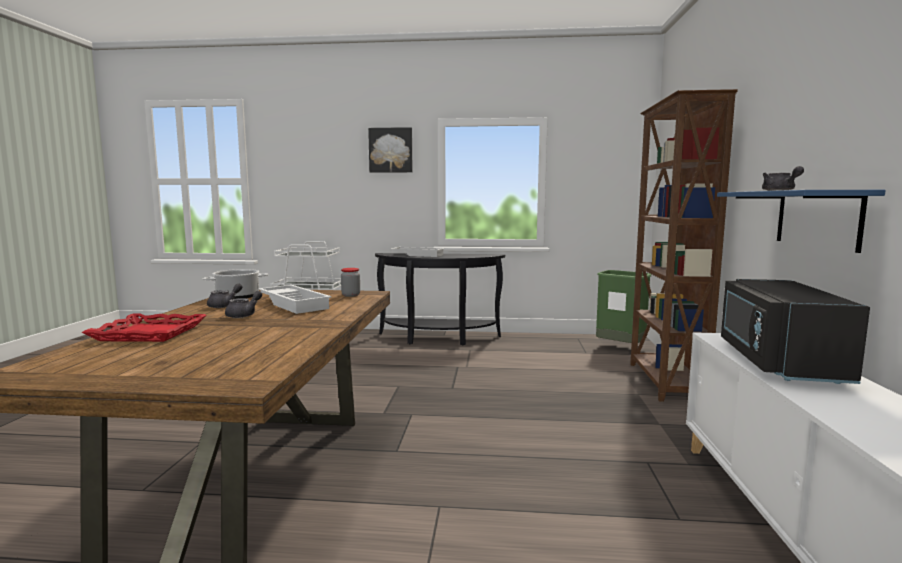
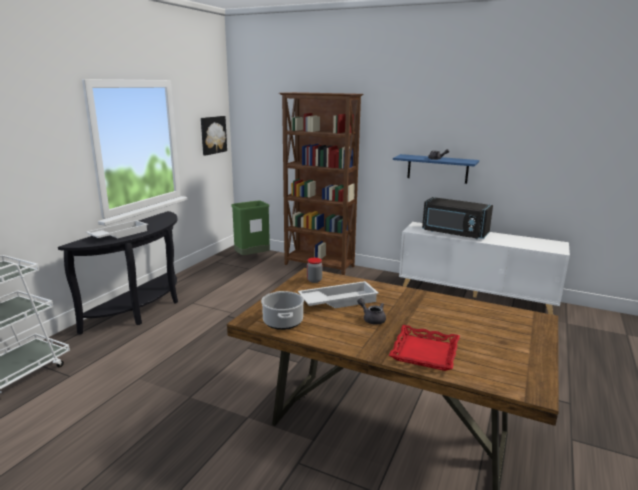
camera: 70 degrees left, 10 degrees up
(225, 305) = (325, 327): grey teapot -> none
(391, 150) = (38, 118): picture -> picture (212, 135)

